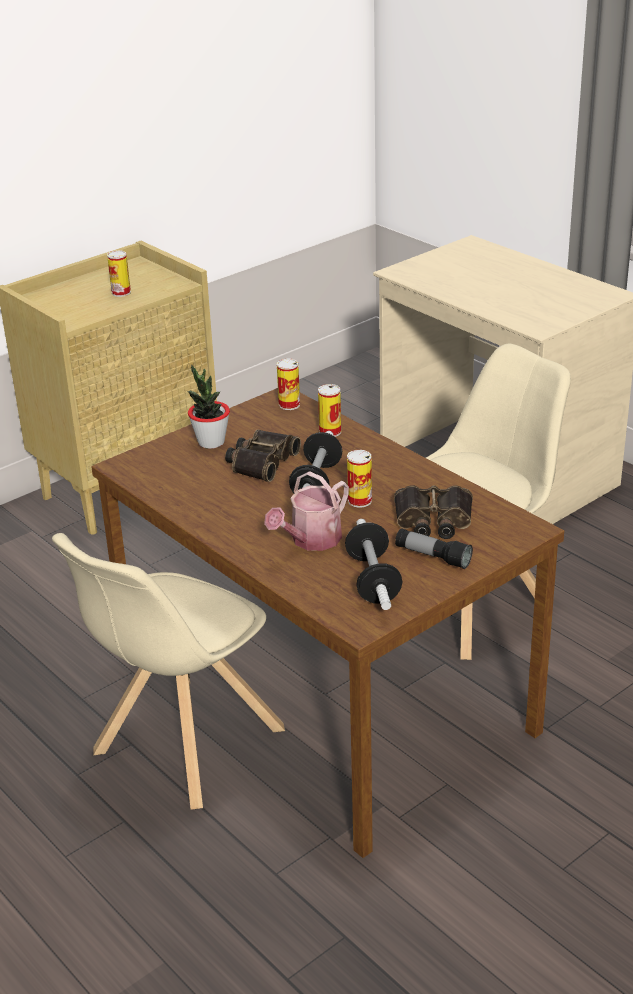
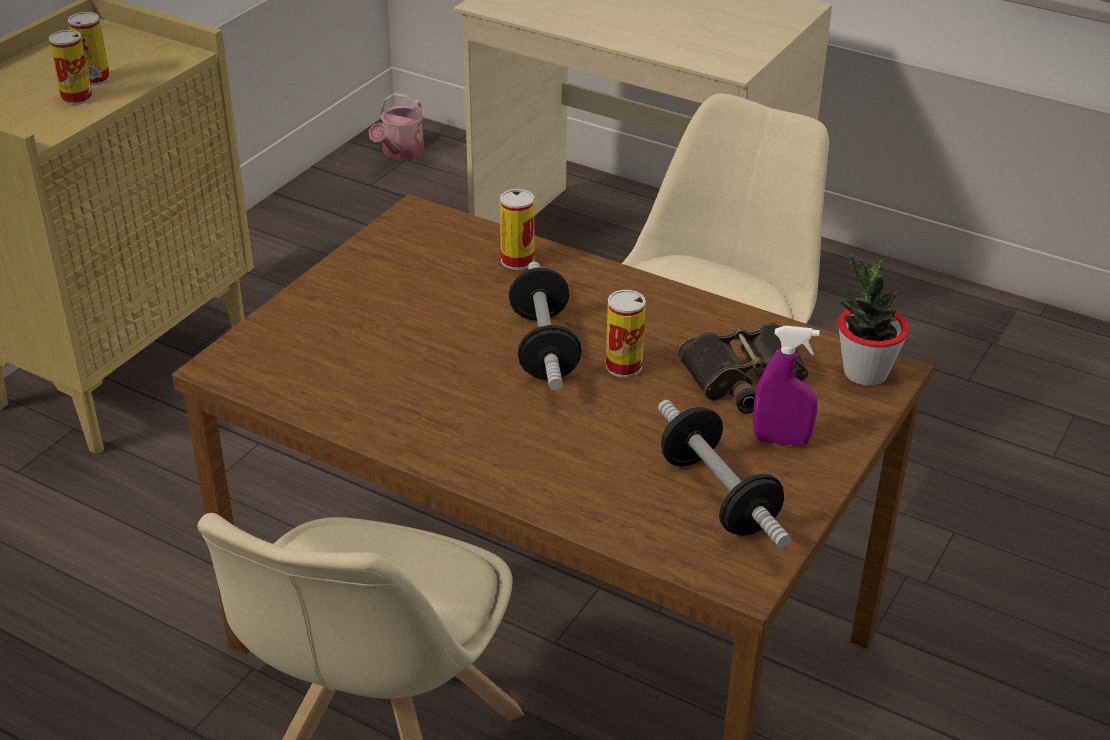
camera: 20 degrees left, 5 degrees up
(211, 442) = (345, 304): potted plant -> potted plant (865, 373)
(261, 462) = (440, 325): binoculars -> none
(289, 405) = (432, 225): can -> can (77, 97)
(311, 540) = (589, 445): watering can -> watering can (400, 152)
(432, 557) = (781, 440): flashlight -> purple spray bottle

